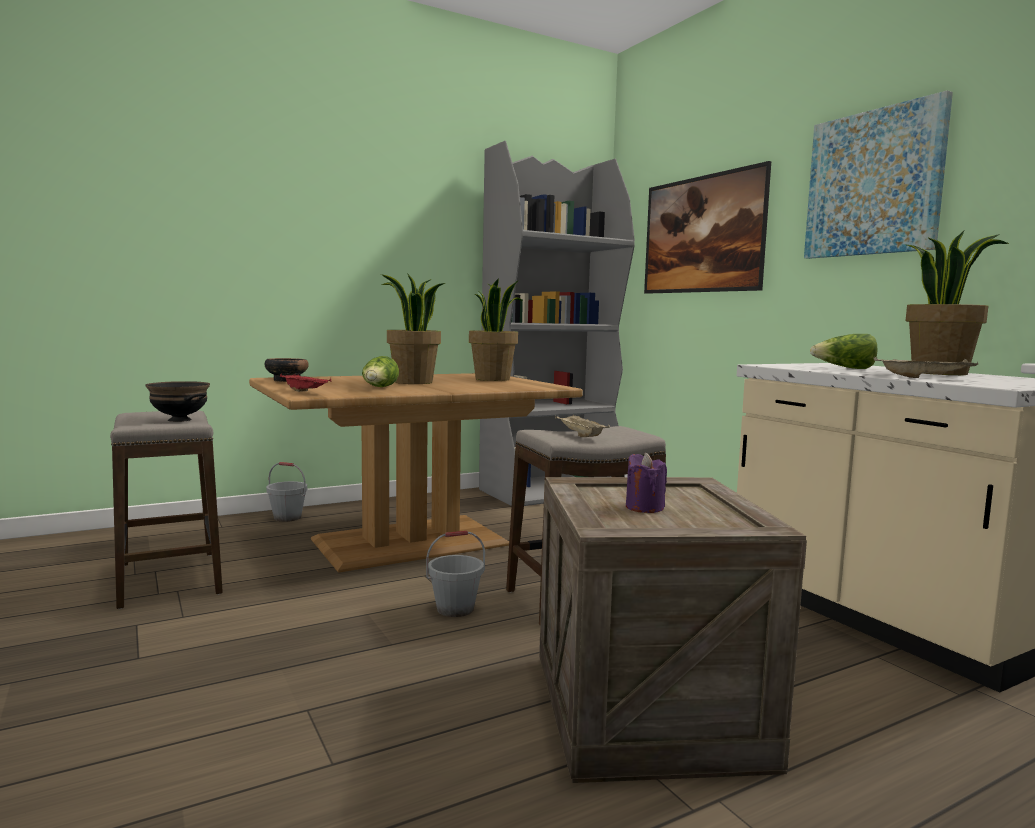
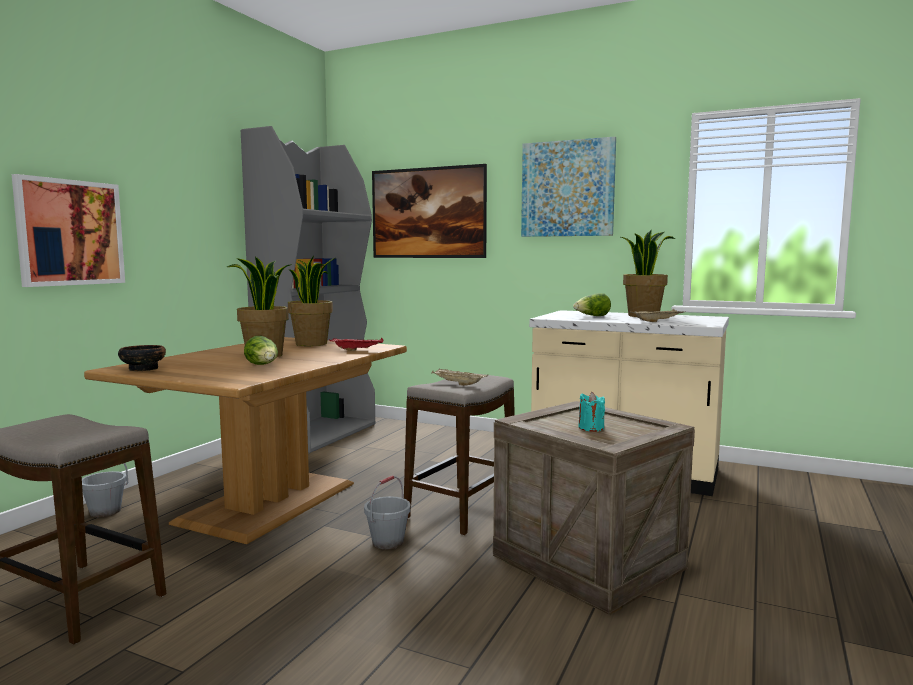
camera: 35 degrees left, 0 degrees up
(179, 420) = (85, 428): black bowl -> none
(287, 255) = (70, 232): none -> picture
(306, 391) = (219, 379): red tray -> red tray (358, 350)
(644, 507) = (591, 428): purple candle -> turquoise candle

